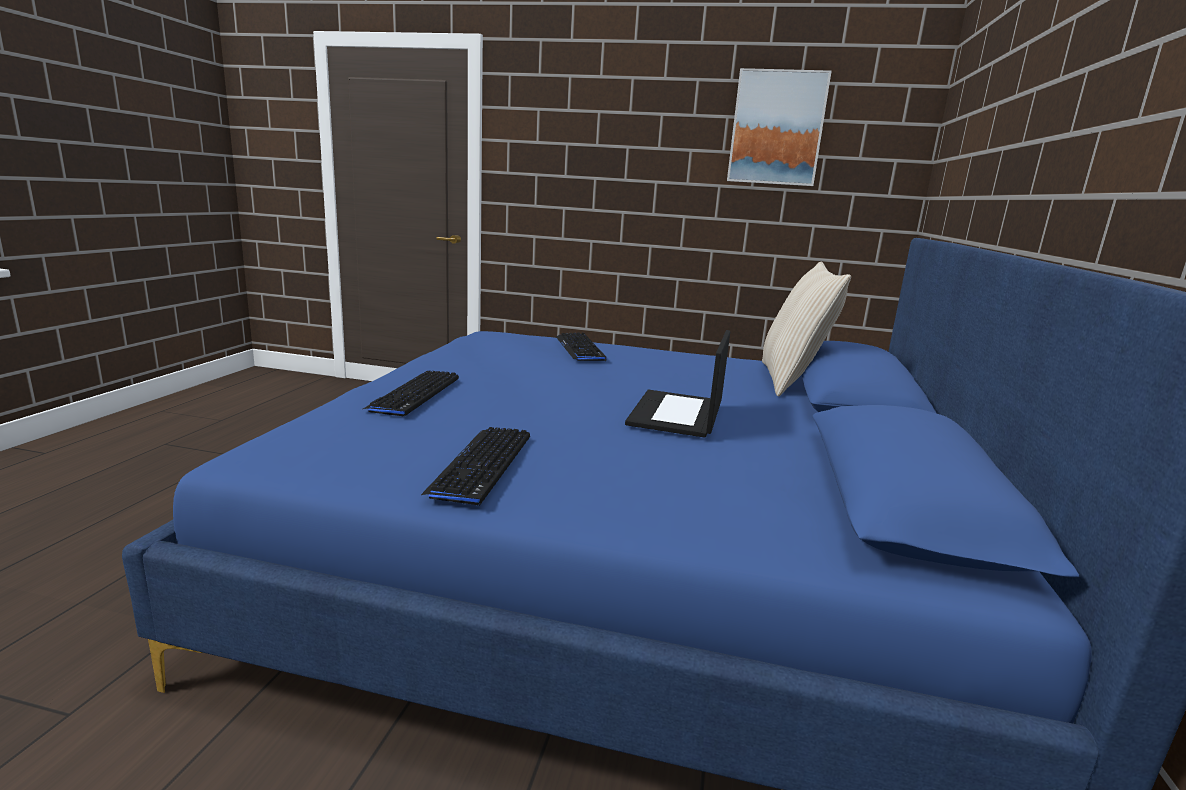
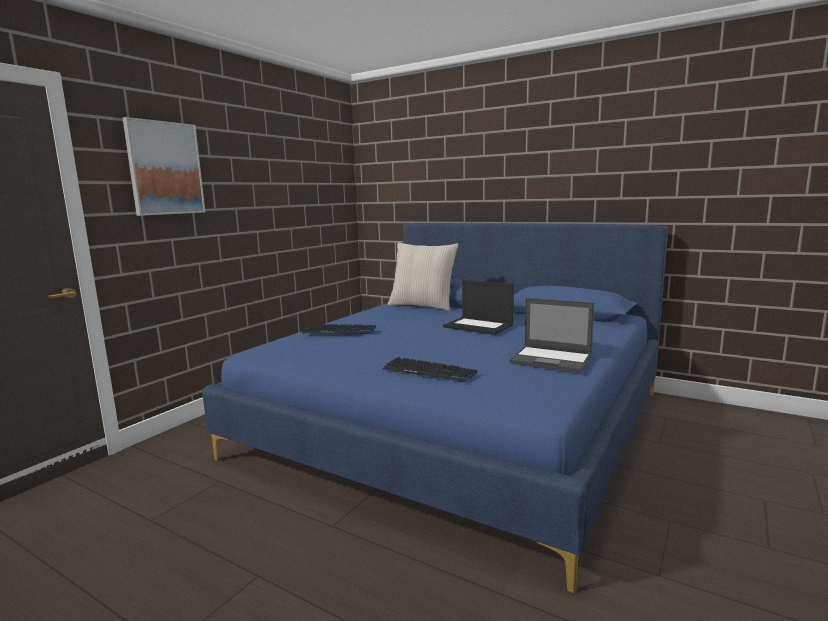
camera: 70 degrees left, 5 degrees down
(482, 465) = (552, 359): keyboard -> laptop
(776, 128) = (295, 167): picture -> picture (165, 168)

